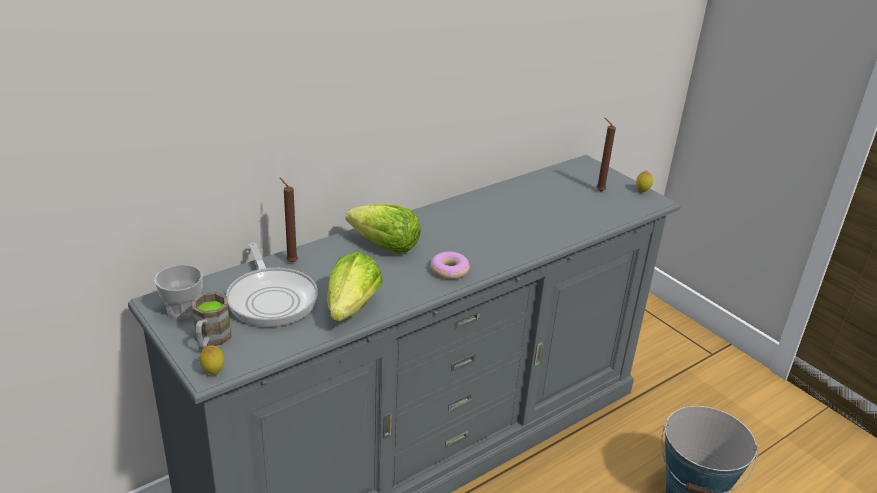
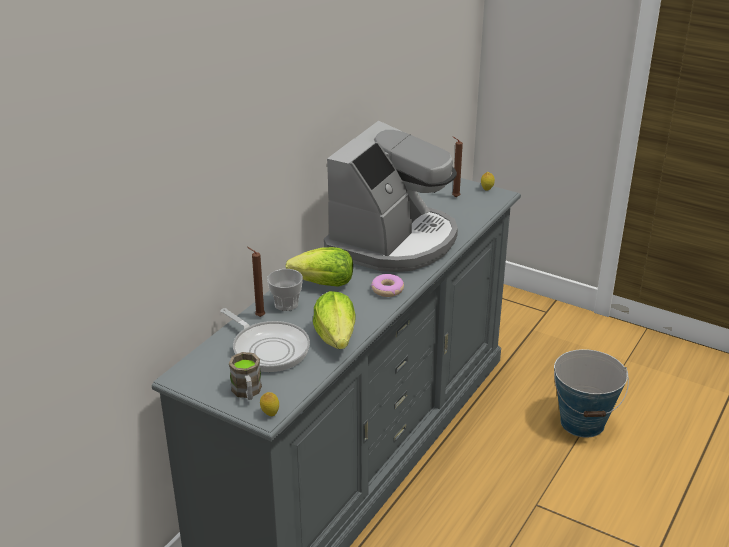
camera: 20 degrees left, 0 degrees up
(183, 310) = (205, 377): cup -> cup (286, 304)
(495, 221) = (393, 242): none -> coffee machine

